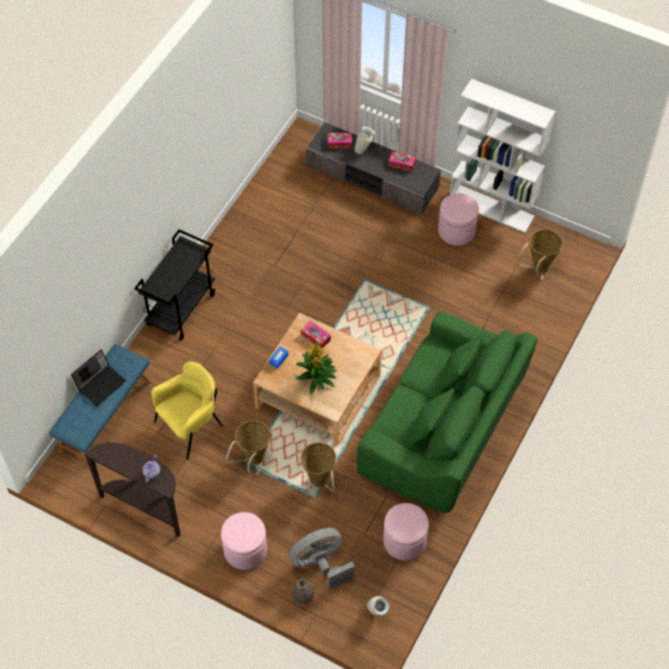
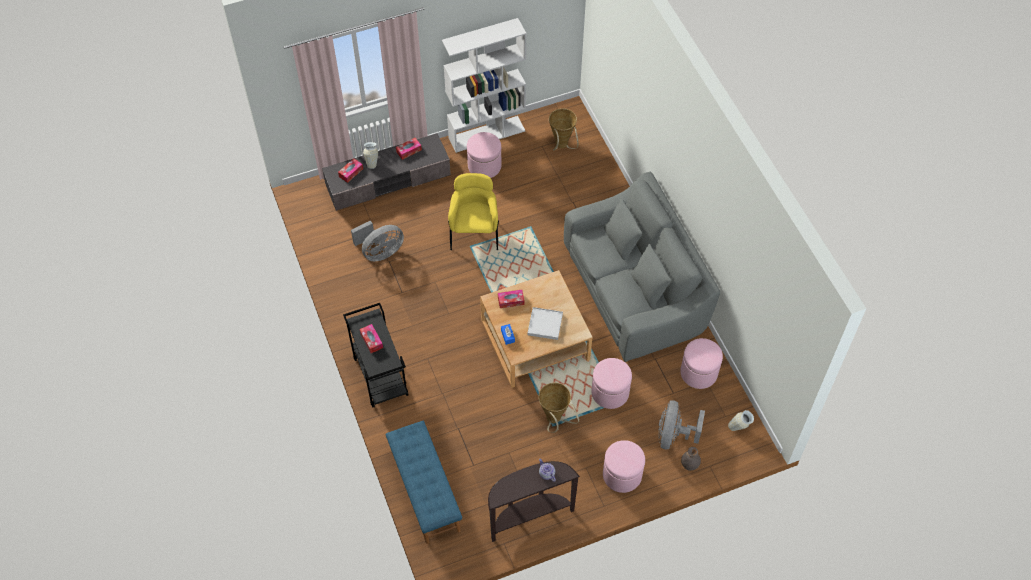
camera: 50 degrees left, 0 degrees up
(101, 384) = (415, 465): laptop -> none
(175, 266) = (371, 340): none -> tissue box
(190, 426) = (488, 440): yellow armchair -> yellow armchair (474, 232)
(297, 223) = (380, 252): none -> grey fan
(316, 378) = (545, 324): potted plant -> white tray
(318, 484) = (610, 392): basket -> pink ottoman
(442, 430) = (634, 289): green sofa -> grey sofa

